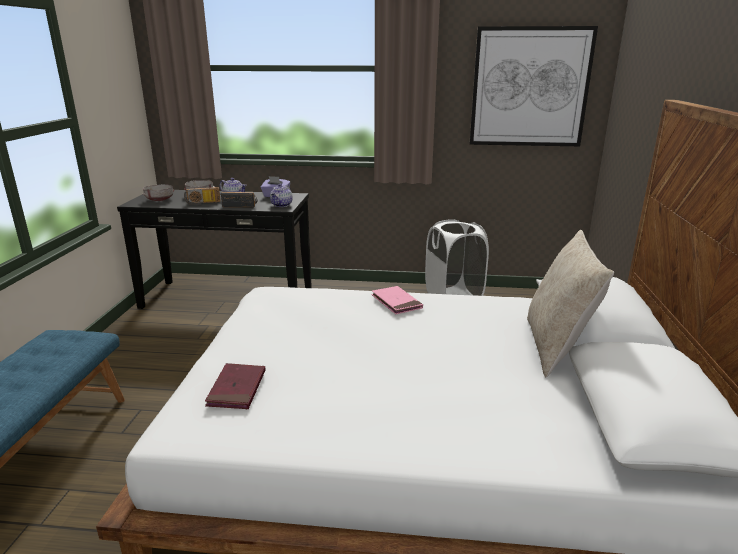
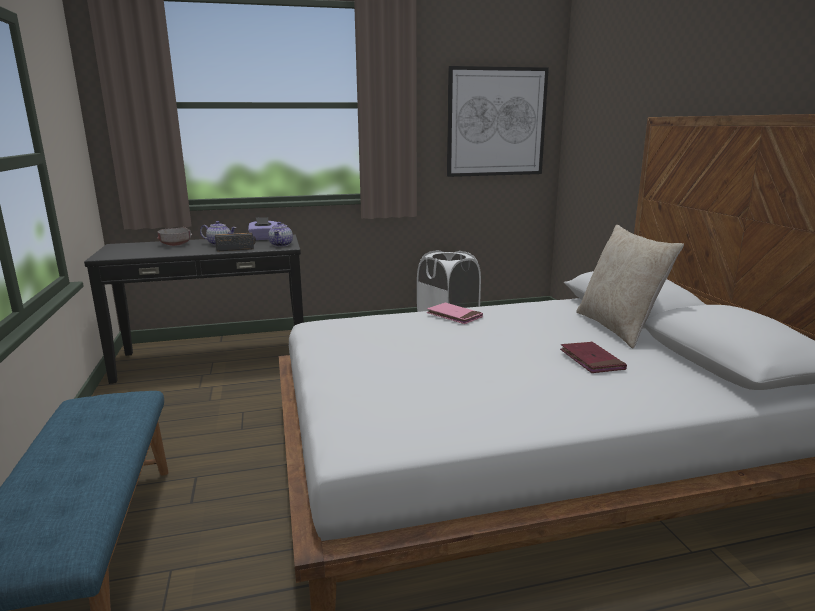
camera: 20 degrees left, 5 degrees down
(160, 199) = (131, 251): grey bowl -> none
(203, 203) = (189, 250): radio -> none
(237, 389) = (379, 401): red book -> red book (591, 360)

